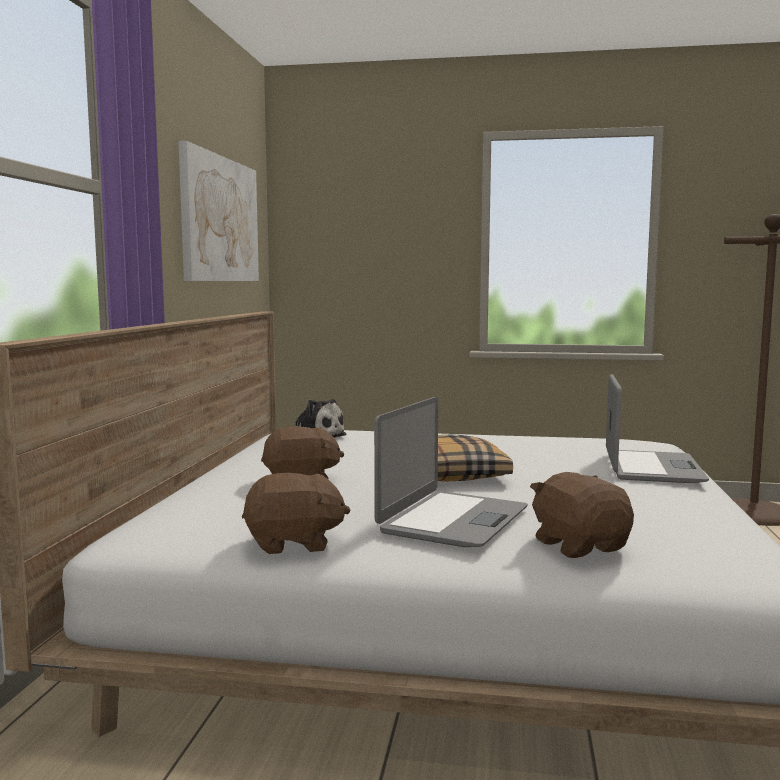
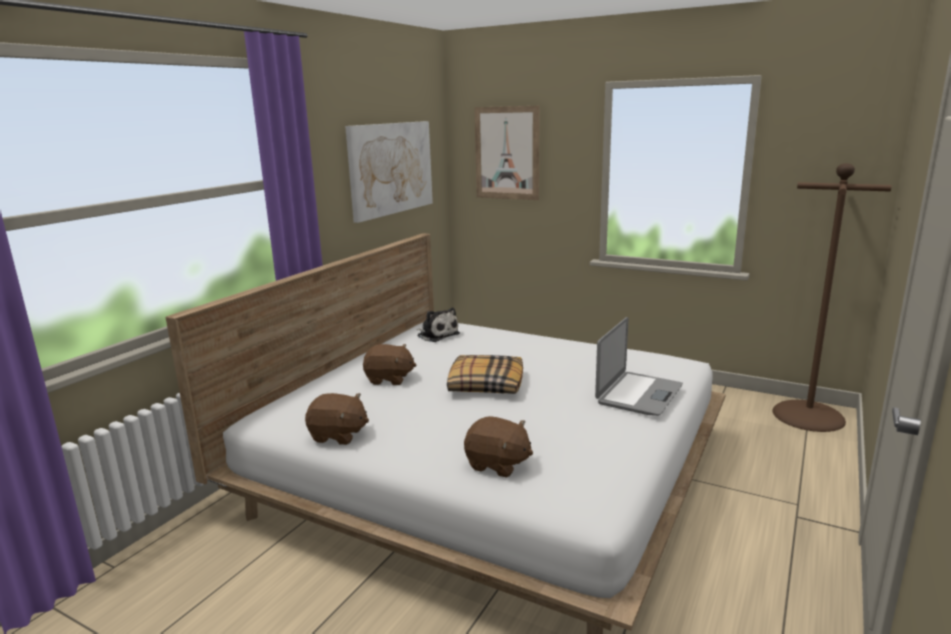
camera: 20 degrees right, 10 degrees up
(353, 220) = (507, 153): none -> picture
(452, 520) = (442, 430): laptop -> none
(580, 546) = (497, 464): brown plush toy -> brown plush toy turned 120 degrees clockwise

